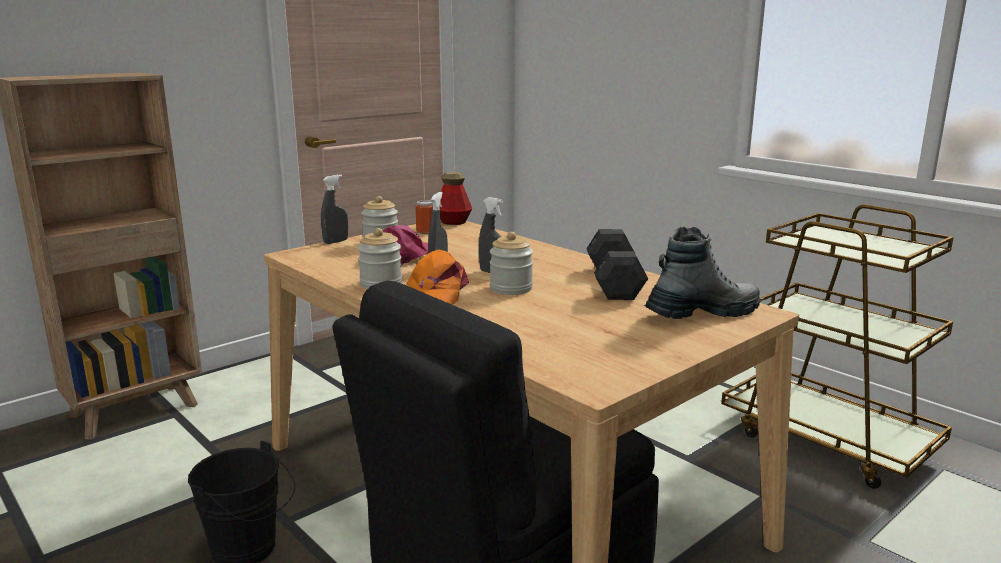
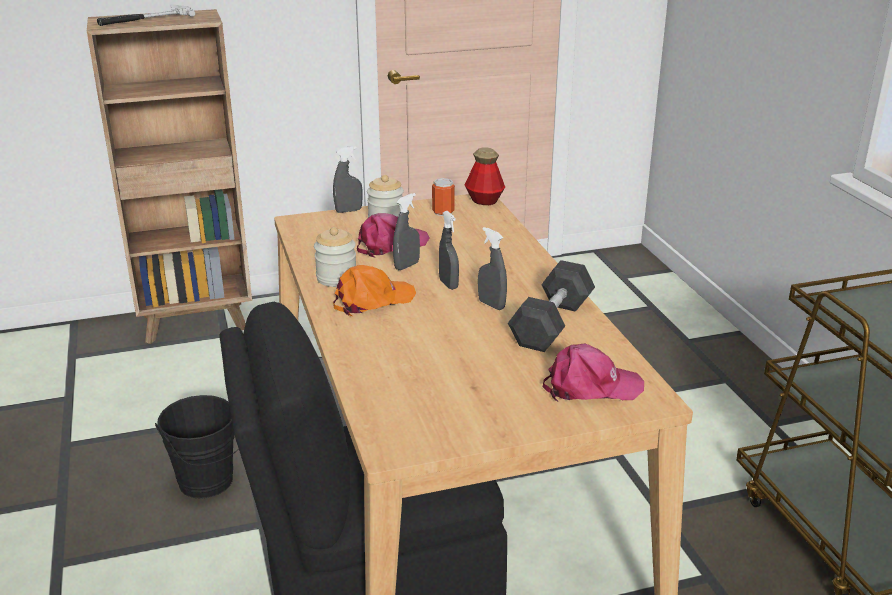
camera: 25 degrees right, 10 degrees up
(71, 76) = (145, 20): none -> hammer
(435, 292) = (372, 300): orange cap -> orange cap turned 150 degrees counterclockwise
(511, 288) = (444, 310): jar -> none
(548, 279) = (491, 305): none -> grey spray bottle
(702, 313) = (590, 386): boot -> pink cap

